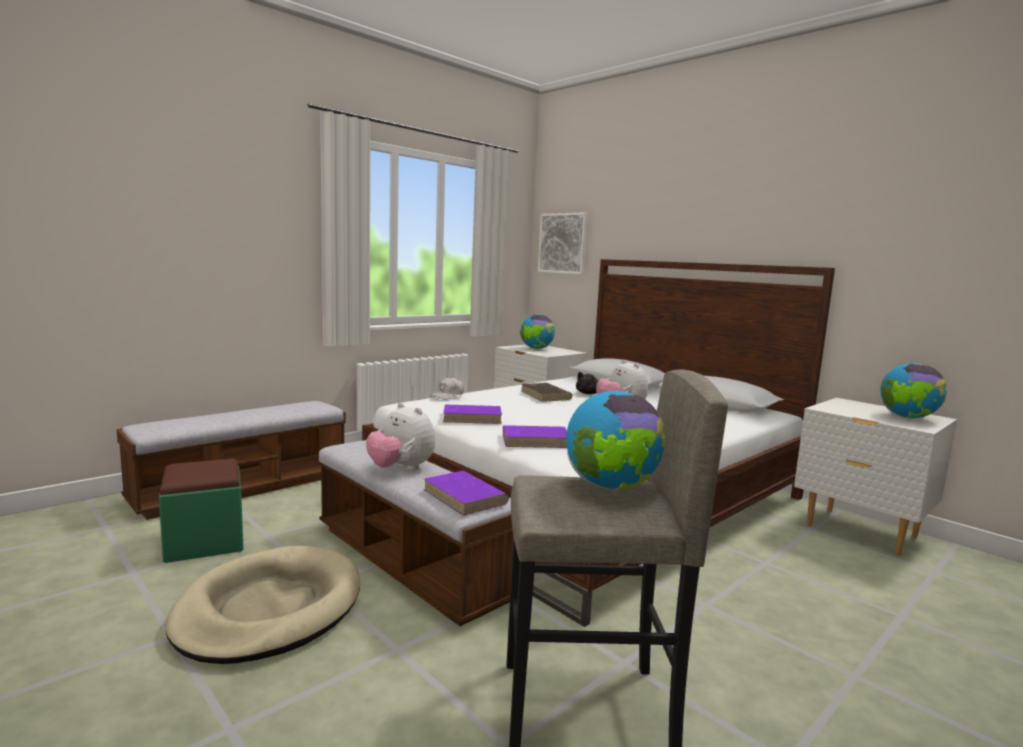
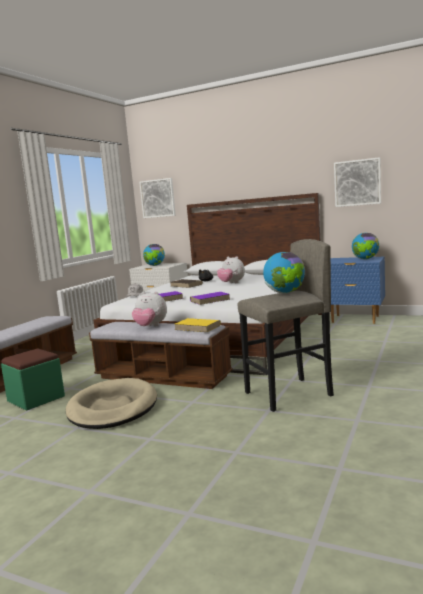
camera: 20 degrees left, 0 degrees up
(465, 497) = (198, 327): purple book -> yellow book
(860, 531) = (355, 319): white nightstand -> blue nightstand
(924, 258) = (357, 182): none -> picture

